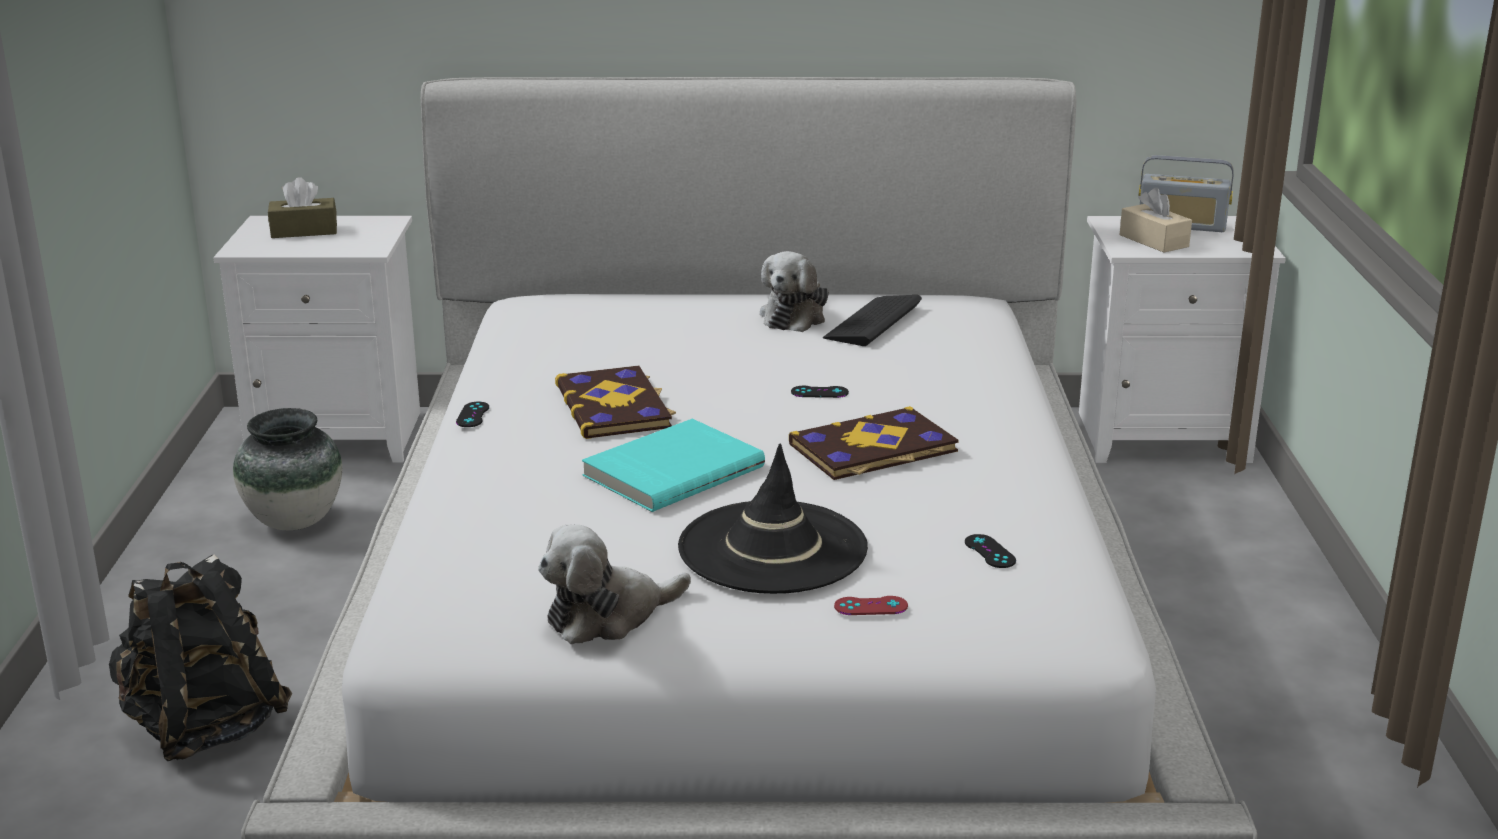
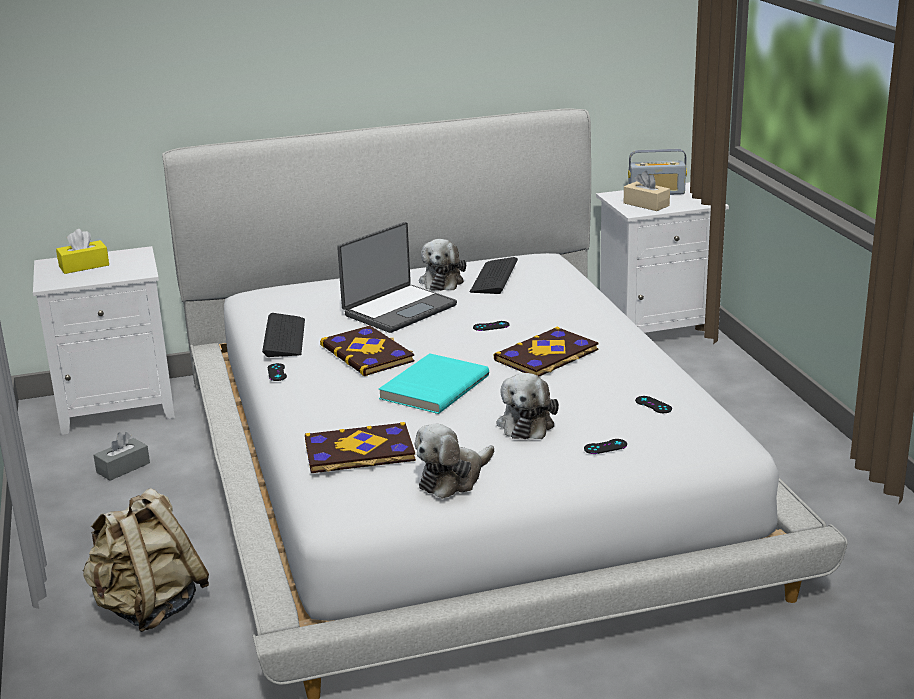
camera: 15 degrees left, 0 degrees up
(204, 728) = (149, 608): black backpack -> beige backpack
(295, 521) = (123, 468): vase -> grey tissue box
(304, 231) = (84, 266): brown tissue box -> yellow tissue box
(499, 551) = (359, 452): none -> book
(517, 366) = (284, 337): none -> keyboard
(702, 349) = (398, 310): none -> laptop
(772, 548) = (526, 423): black hat -> plush toy
(871, 606) = (605, 447): red game controller -> black game controller

